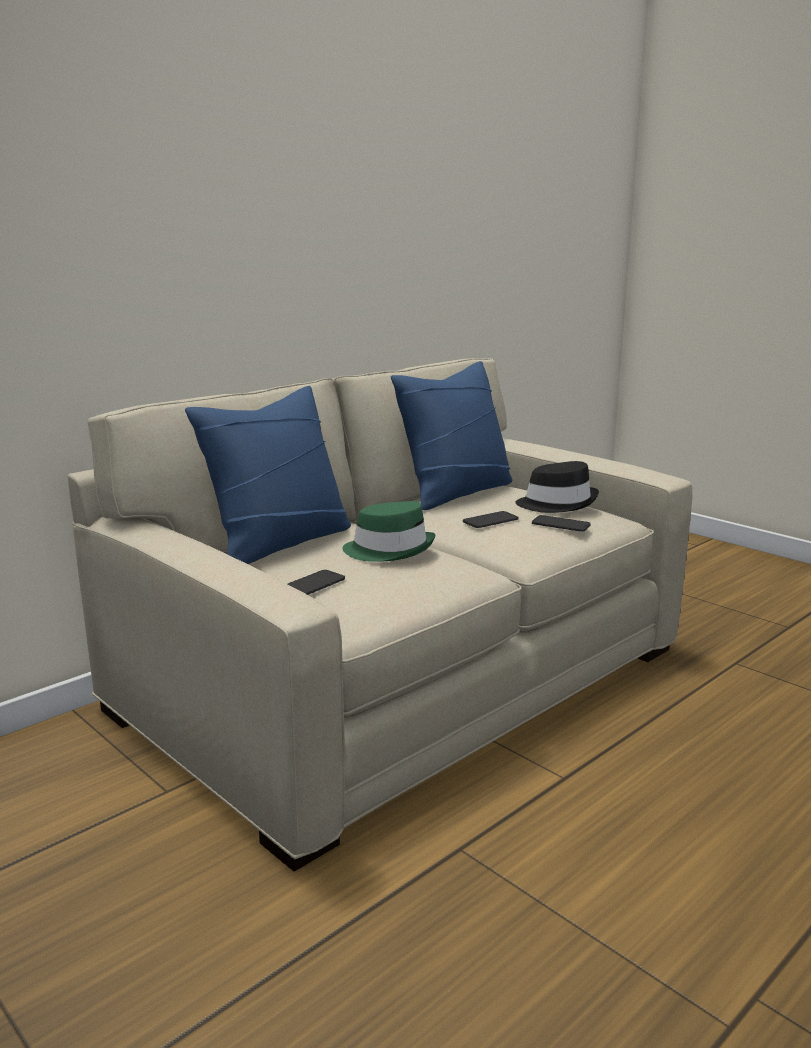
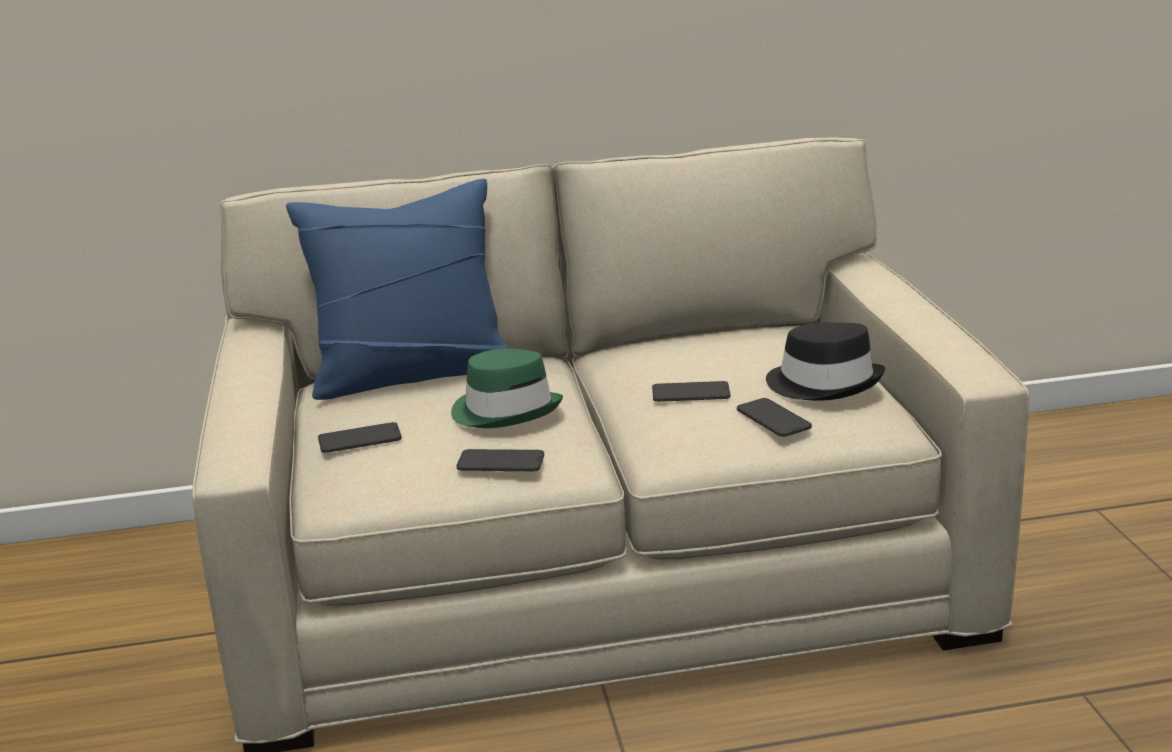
camera: 35 degrees right, 5 degrees up
(438, 576) = (500, 462): none -> phone
(455, 492) = (723, 338): blue pillow -> none

